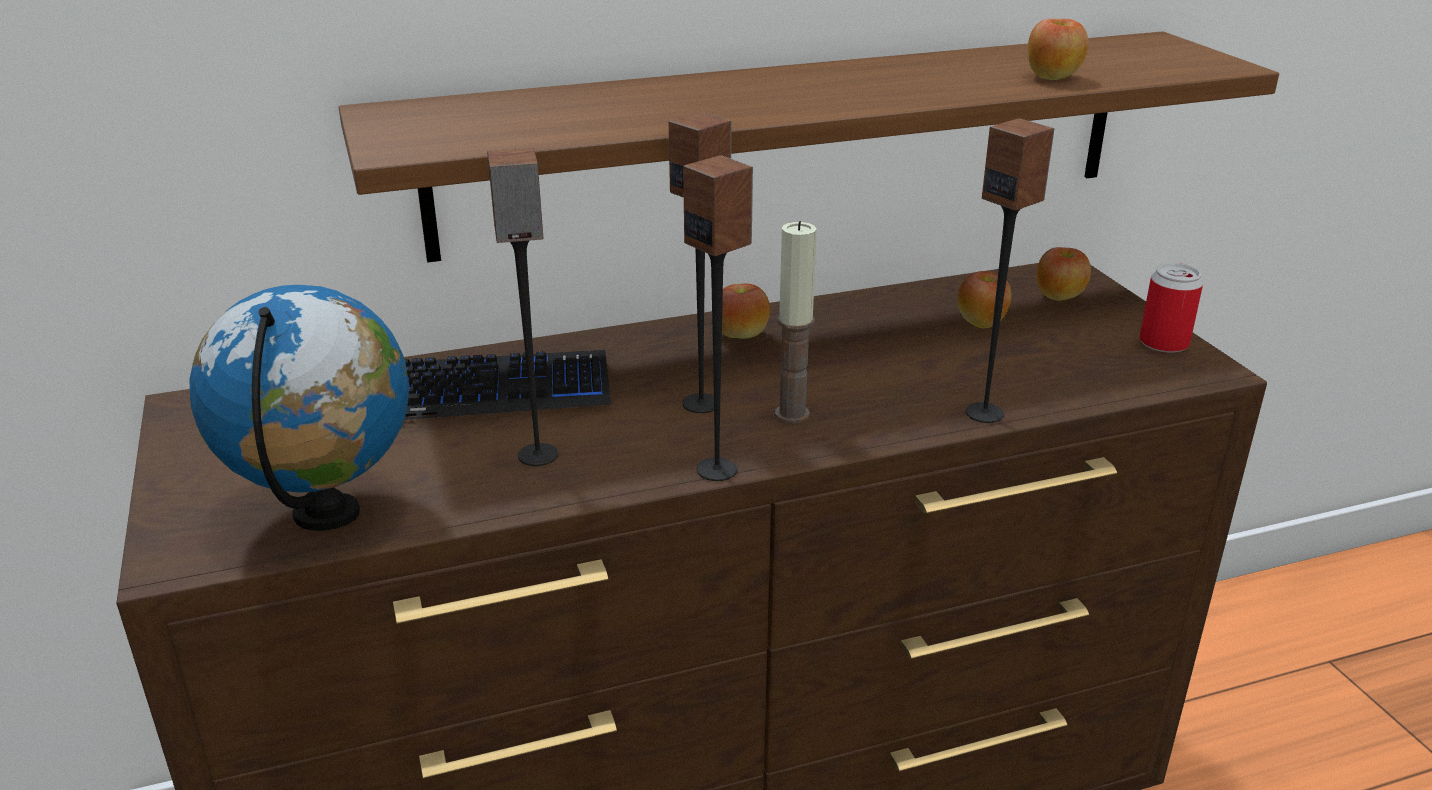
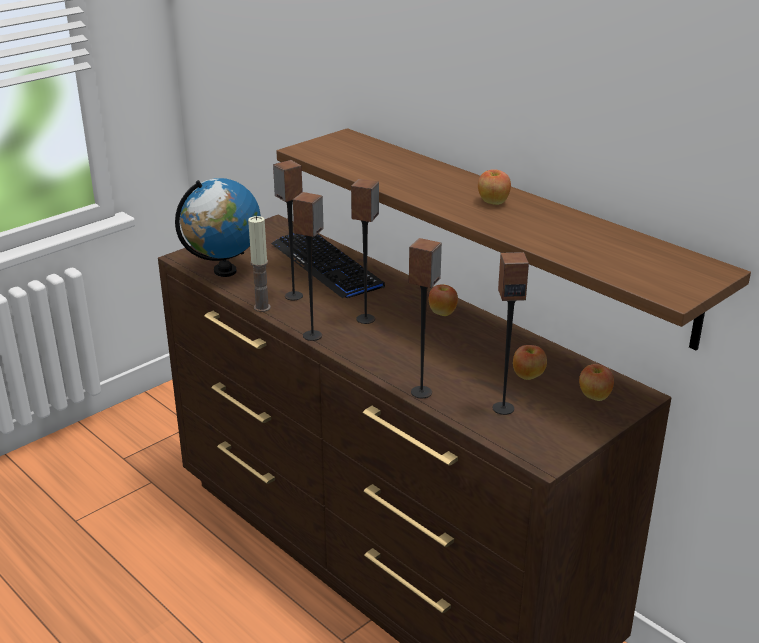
camera: 65 degrees right, 0 degrees up
(792, 414) = (375, 342): candle -> candle (262, 307)
(1053, 77) = (572, 249): apple -> apple (493, 202)
(1062, 362) = (503, 408): none -> speaker
(1163, 343) = (564, 440): can -> none

